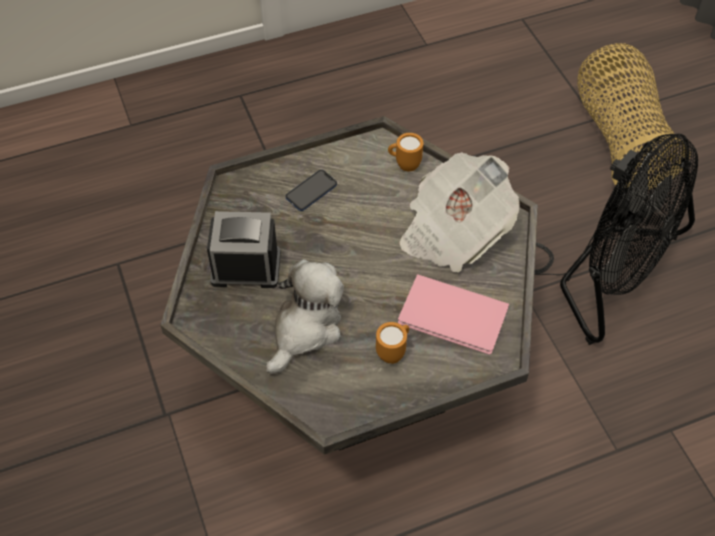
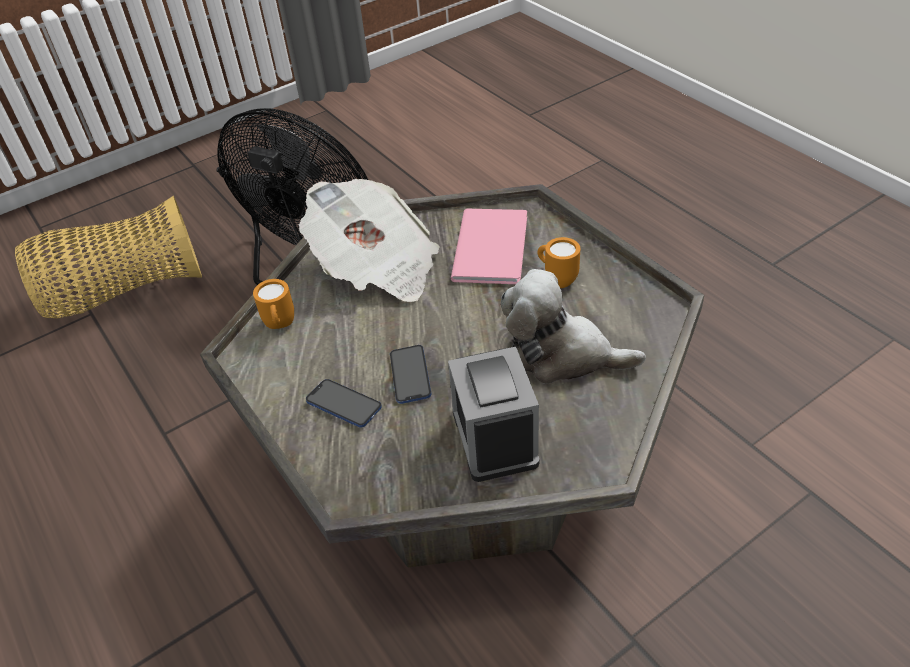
camera: 100 degrees left, 10 degrees down
(323, 232) = (410, 375): none -> phone

